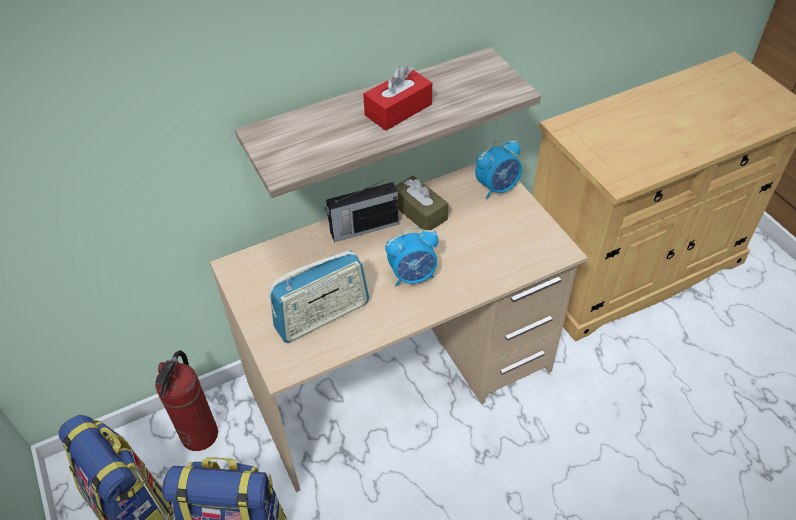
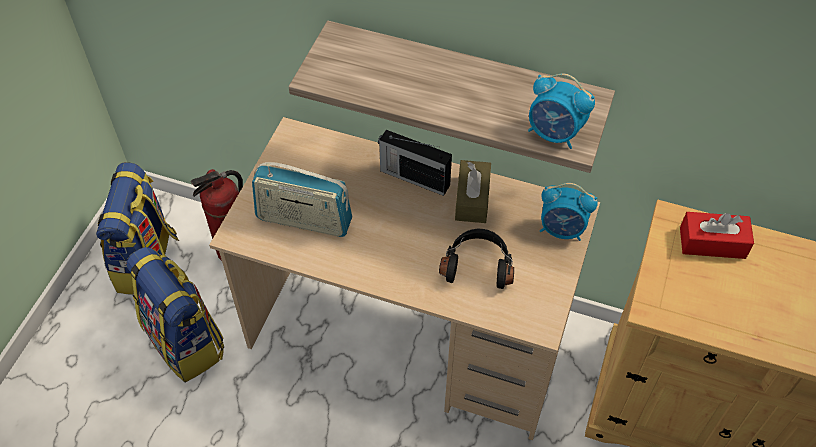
camera: 45 degrees right, 5 degrees up
(398, 110) = (458, 91): red tissue box -> red tissue box (712, 243)
(413, 276) = (402, 245): alarm clock -> alarm clock (554, 134)
(477, 248) = (477, 265): none -> black headphones

